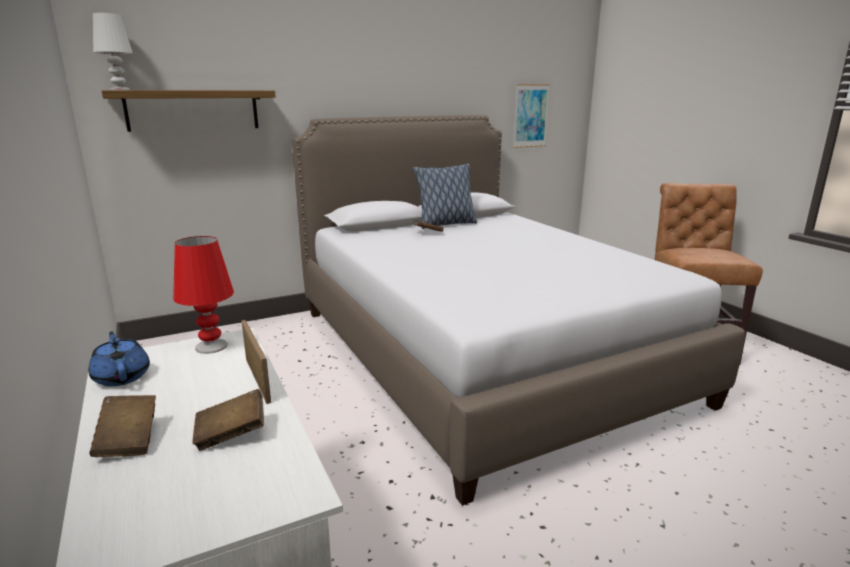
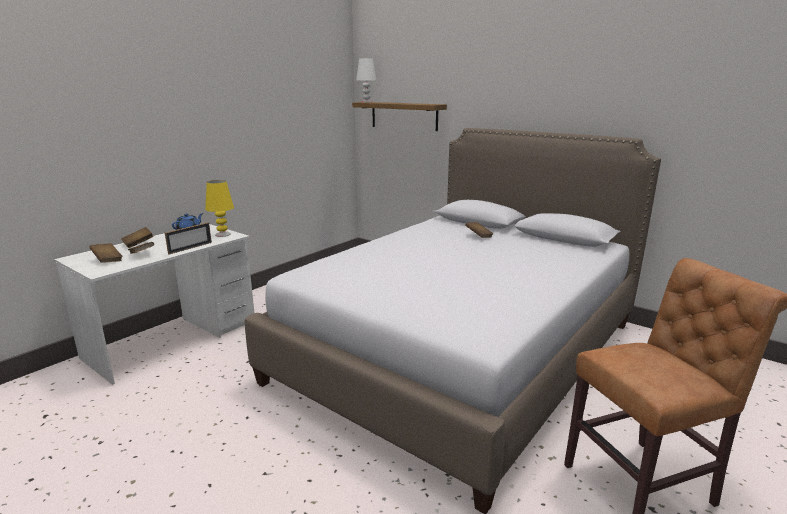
camera: 65 degrees right, 0 degrees up
(211, 346) = (222, 234): red table lamp -> yellow table lamp
(211, 485) = (107, 260): none -> brown book
(445, 224) = (516, 236): pillow -> none
(530, 116) = (729, 146): picture -> none

